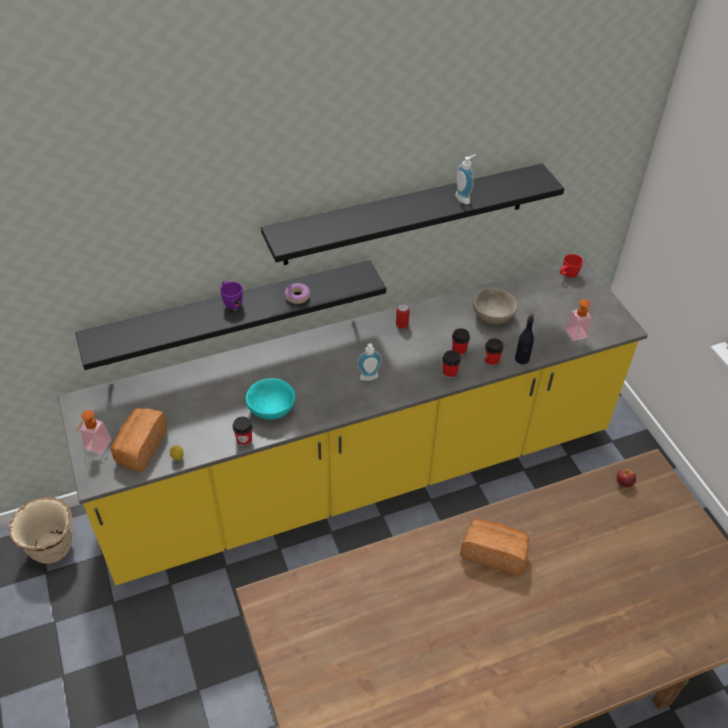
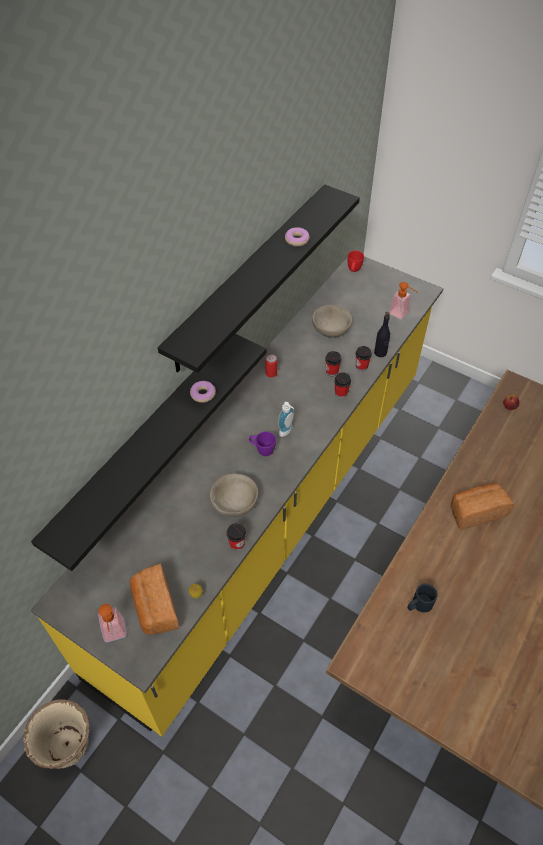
camera: 35 degrees left, 5 degrees up
(231, 302) = (151, 431): purple mug -> purple mug (262, 450)
(272, 409) = (235, 503): turquoise bowl -> beige bowl
(362, 593) = (419, 605): none -> black mug
(464, 198) = (297, 240): soap dispenser -> donut

